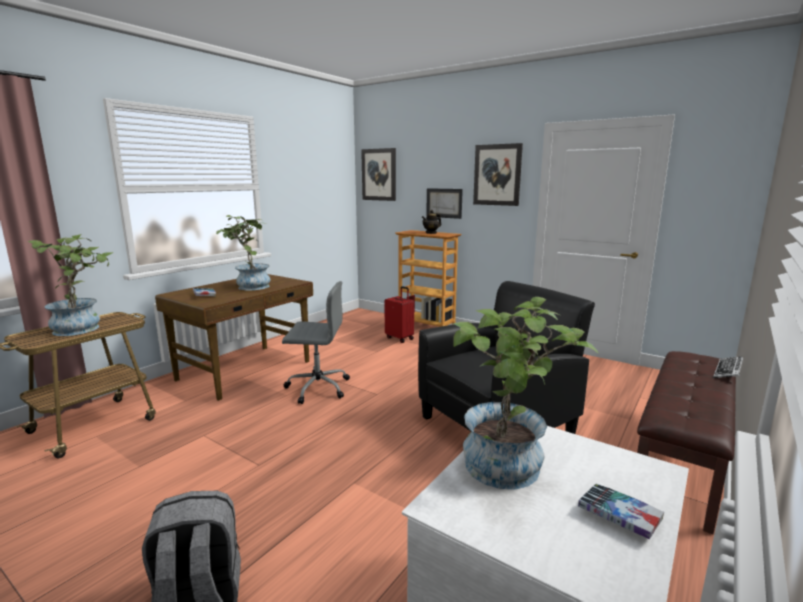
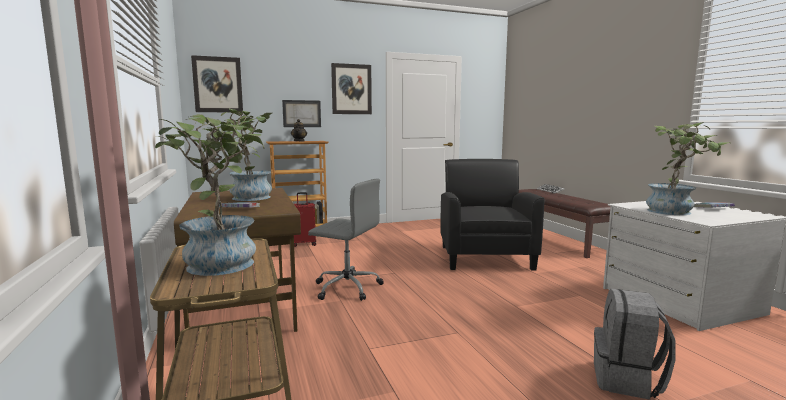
camera: 55 degrees left, 5 degrees down
(317, 387) = (346, 287): grey office chair -> grey office chair turned 75 degrees clockwise

